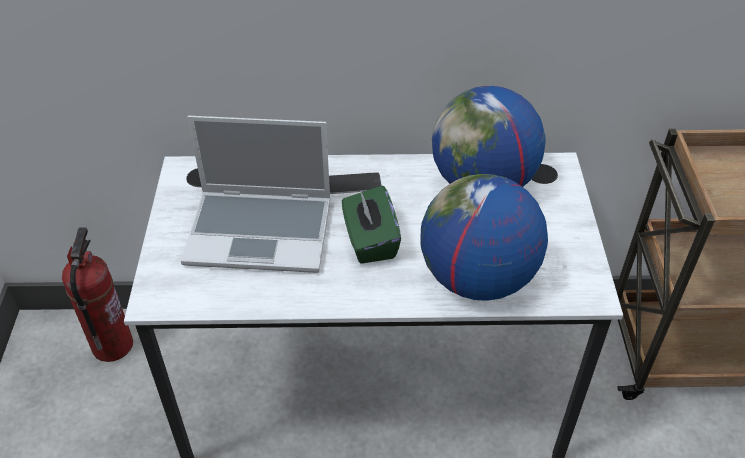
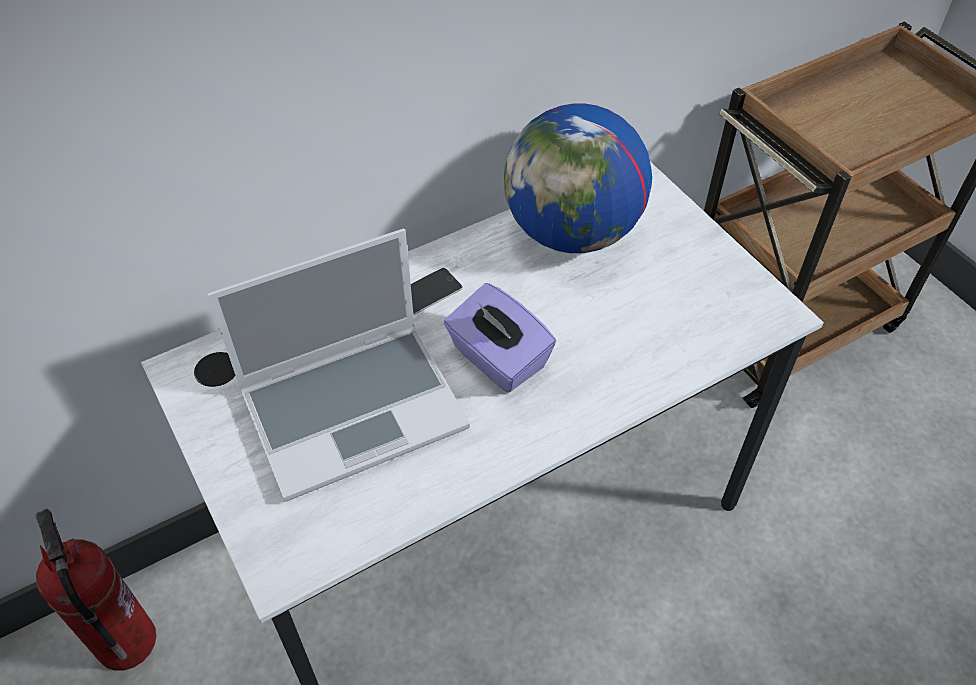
camera: 30 degrees left, 5 degrees up
(370, 241) = (497, 359): green tissue box -> purple tissue box
(476, 278) = (650, 350): globe -> none

